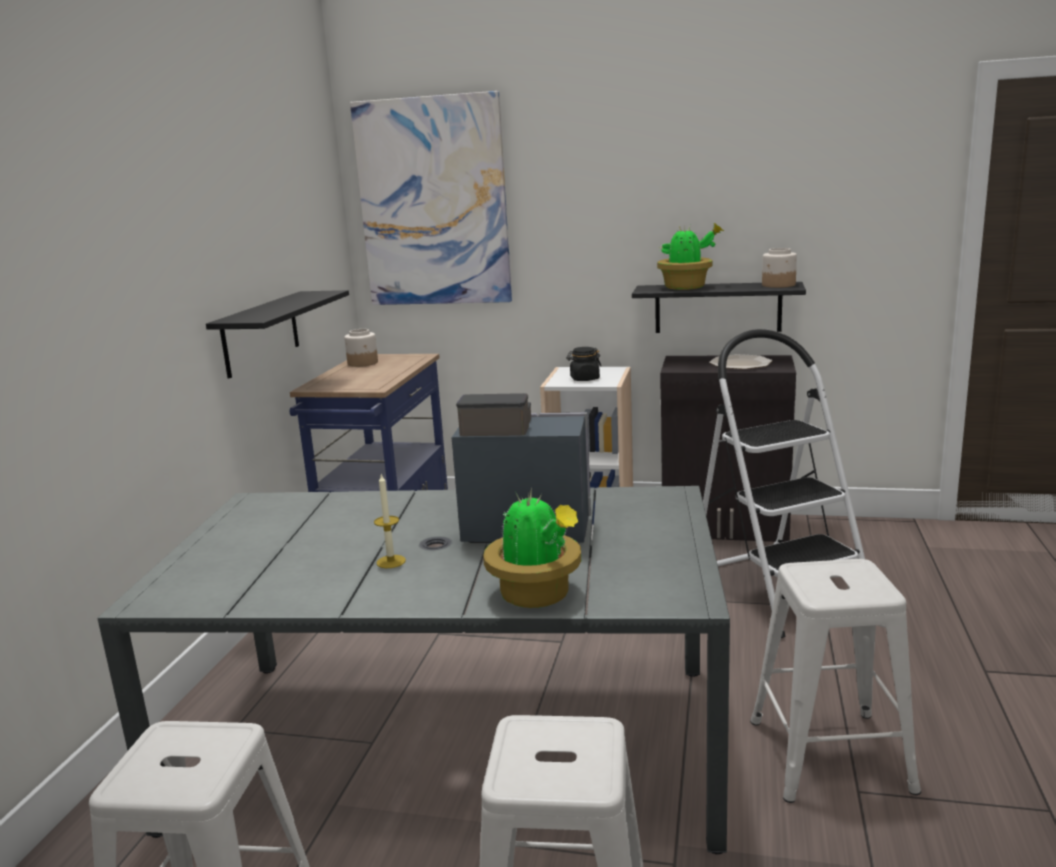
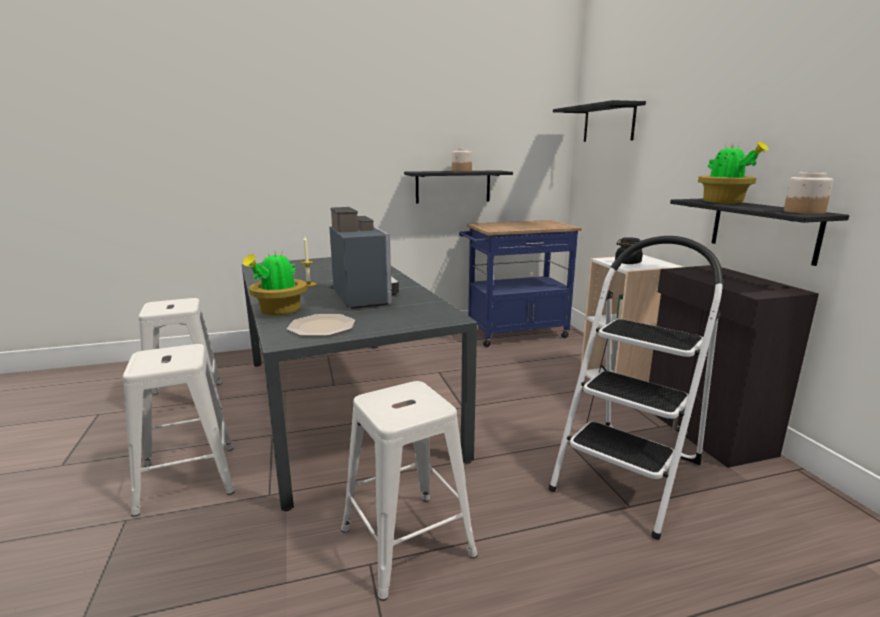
camera: 60 degrees right, 0 degrees up
(363, 363) = (535, 222): jar -> jar (461, 171)
(433, 203) = (608, 123): picture -> black shelf
(740, 364) = (739, 282): plate -> plate (321, 327)

